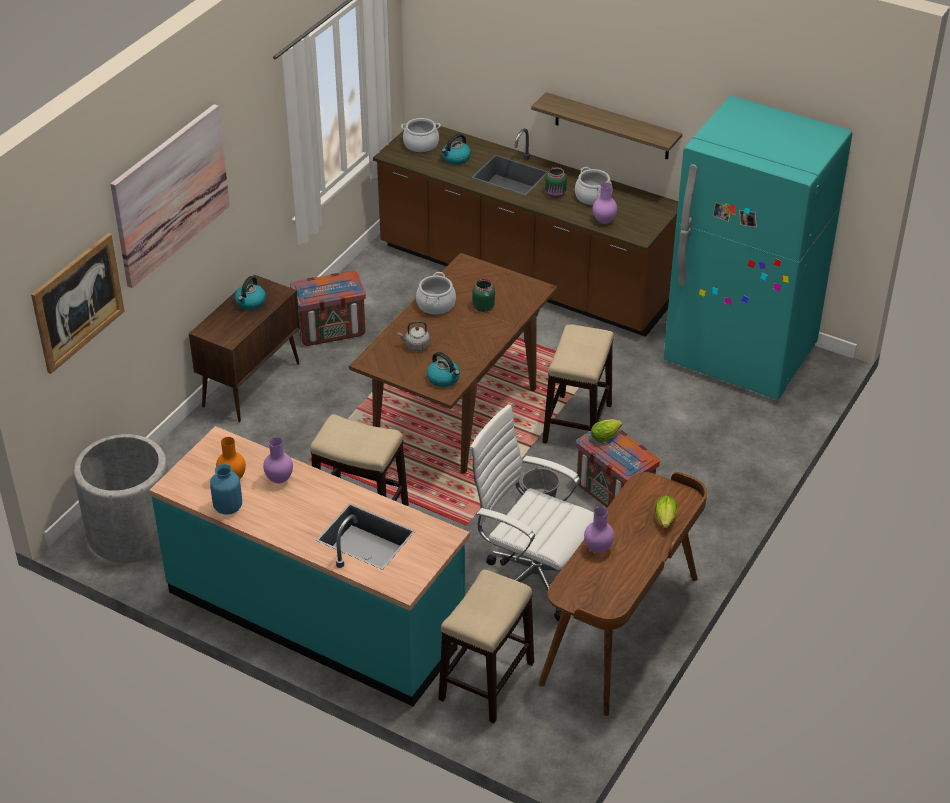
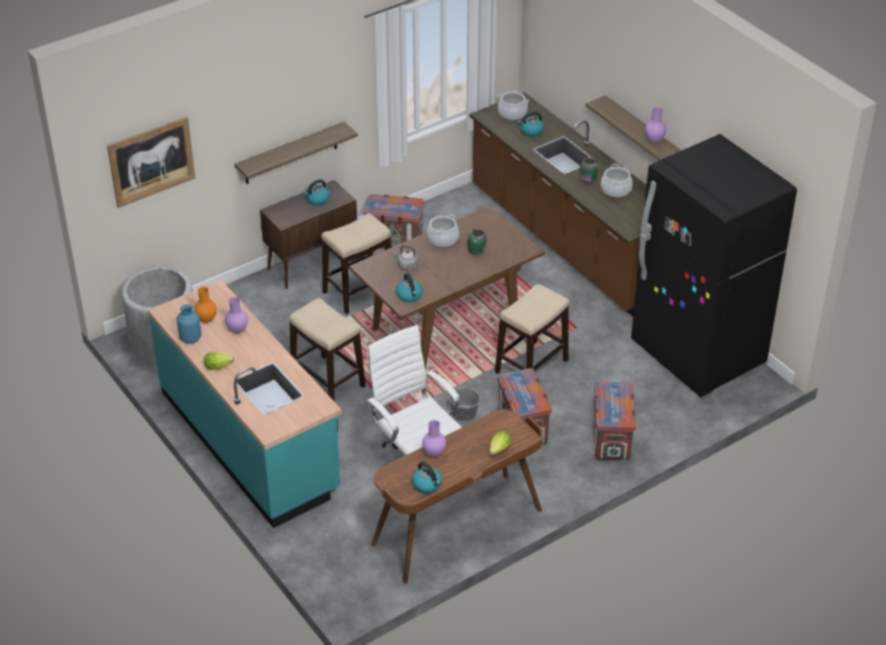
camera: 25 degrees right, 0 degrees up
(170, 194) = (252, 100): picture -> none
(211, 253) = (291, 153): none -> shelf
(487, 680) = (336, 528): stool -> stool (359, 291)
(603, 221) = (610, 211): purple vase -> purple vase (654, 140)
(606, 436) = (522, 379): lettuce -> lettuce (219, 366)
(616, 587) = (427, 485): none -> kettle
(716, 477) = (611, 440): none -> crate
(740, 356) = (697, 354): turquoise fridge -> black fridge

